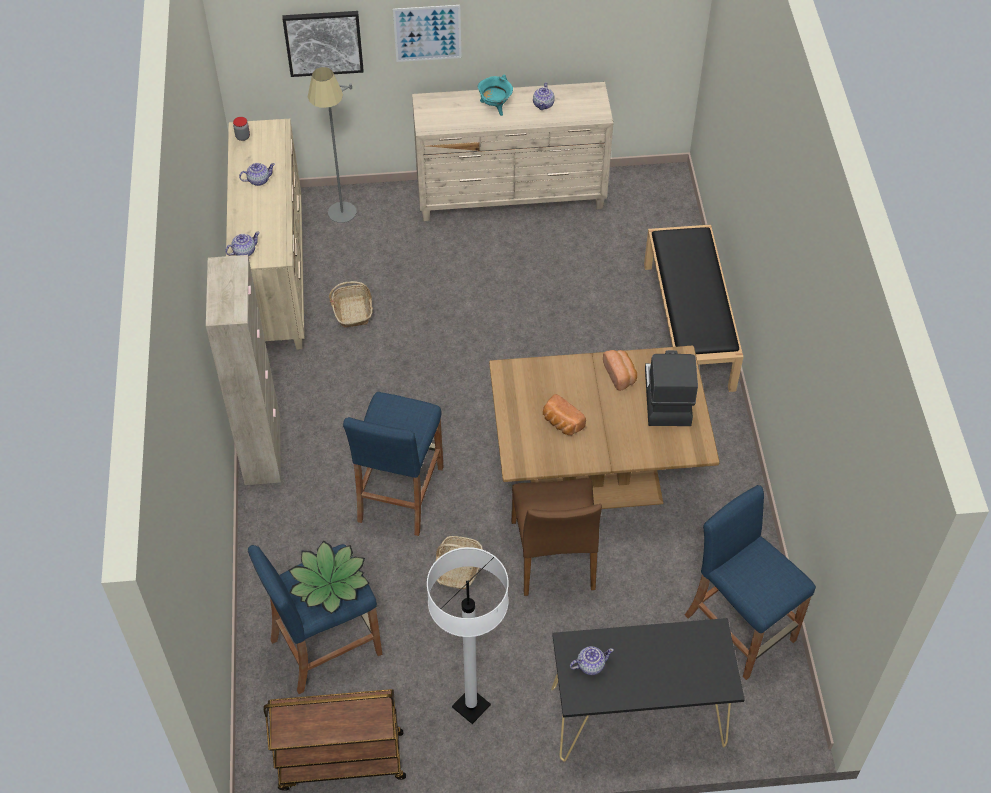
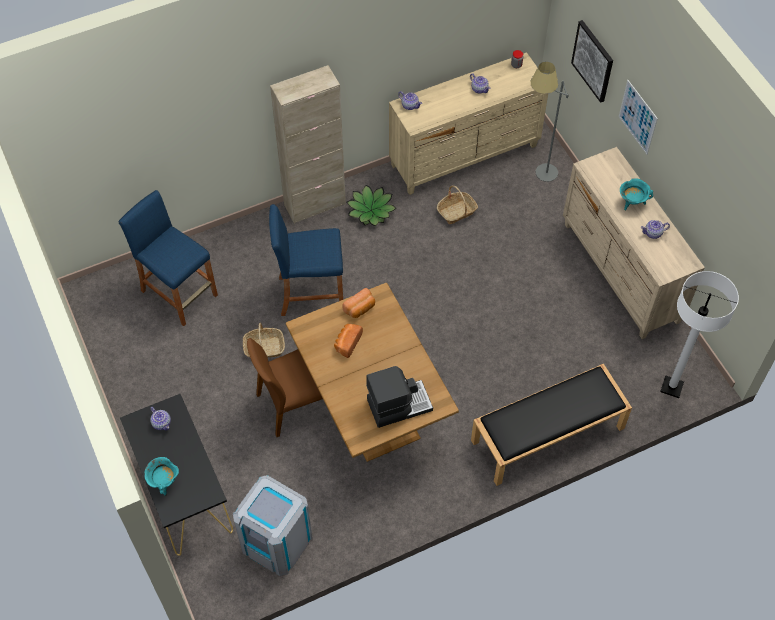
camera: 70 degrees right, 5 degrees up
(329, 583) = (173, 254): potted plant -> potted plant (371, 210)
(340, 762) = (101, 329): brown cart -> none
(471, 706) = (161, 389): white floor lamp -> white floor lamp (671, 387)
(620, 374) = (408, 368): bread -> bread (360, 308)
(680, 683) = (164, 482): none -> turquoise cooking pot
(740, 628) = (277, 542): blue stool -> grey trash can

